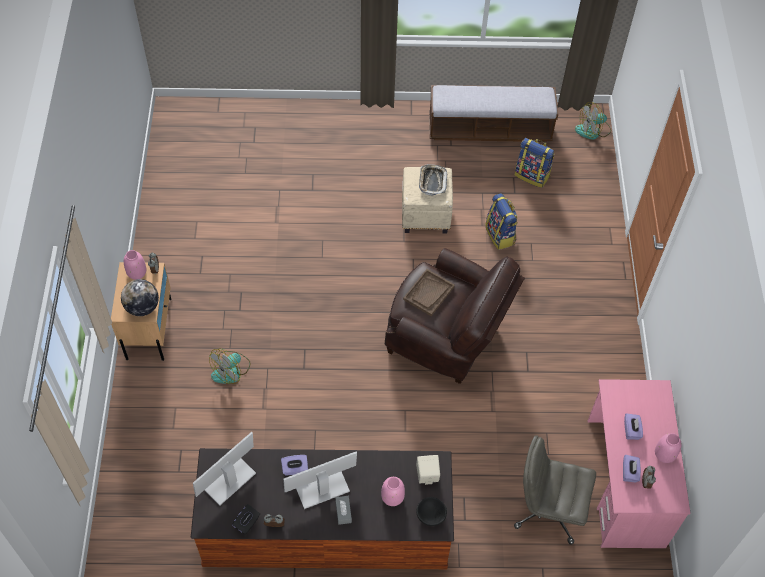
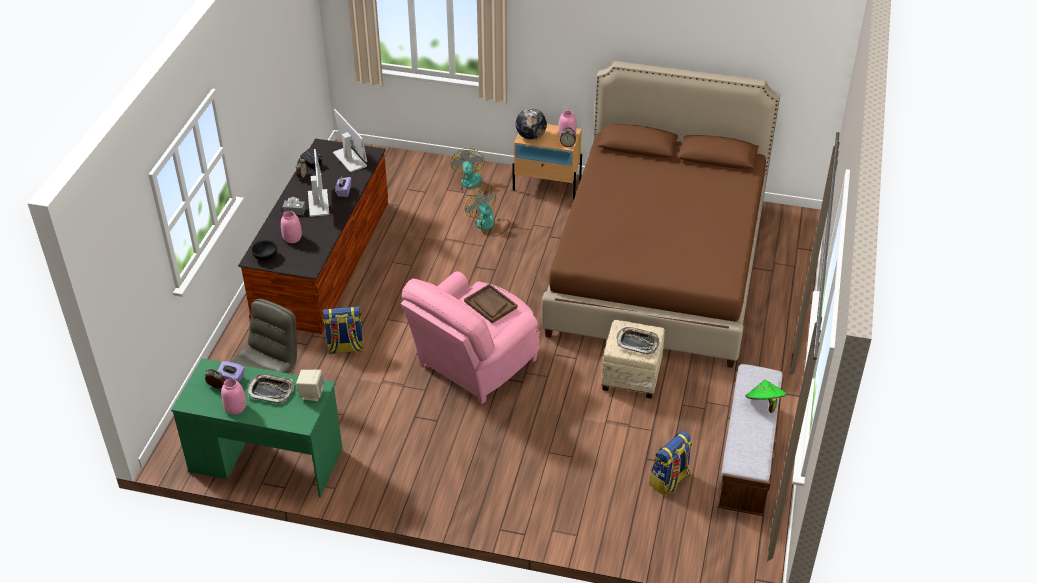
camera: 105 degrees right, 15 degrees down
(269, 212) = (658, 267): none -> brown bed
(427, 475) = (301, 260): beige speaker -> beige speaker (312, 394)
(447, 338) = (473, 365): brown armchair -> pink armchair
(477, 92) = (764, 404): none -> green hat
(500, 235) = (589, 433): backpack -> backpack (345, 347)
(593, 130) = (734, 561): fan -> fan (472, 185)
(625, 483) = (266, 460): pink desk -> green desk
(631, 430) = (271, 391): purple tissue box -> tray

